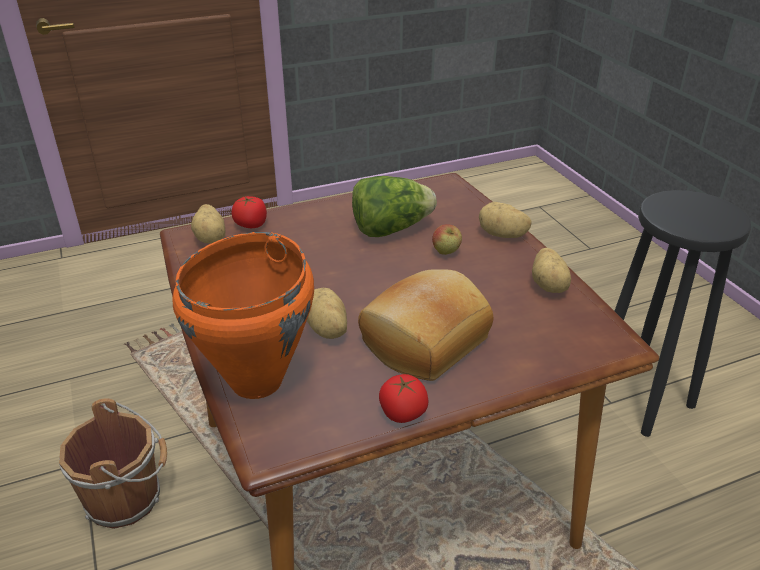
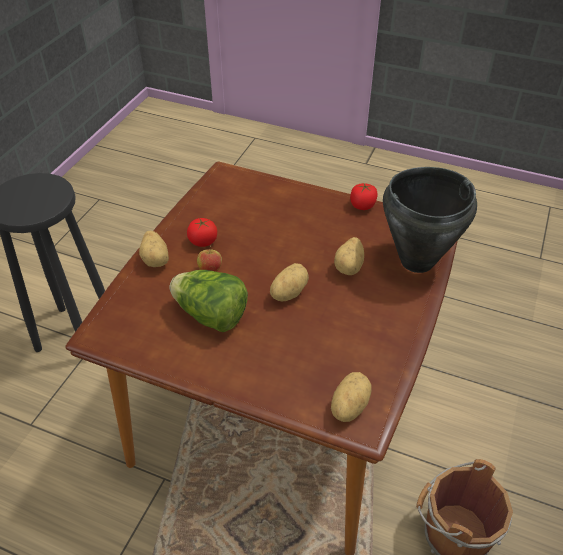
camera: 135 degrees left, 10 degrees up
(251, 225) = (302, 400): tomato -> tomato (203, 241)
(258, 381) = (416, 261): orange cooking pot -> black cooking pot
(422, 340) = (307, 229): bread -> none
(549, 285) = (197, 213): potato -> potato (287, 292)

